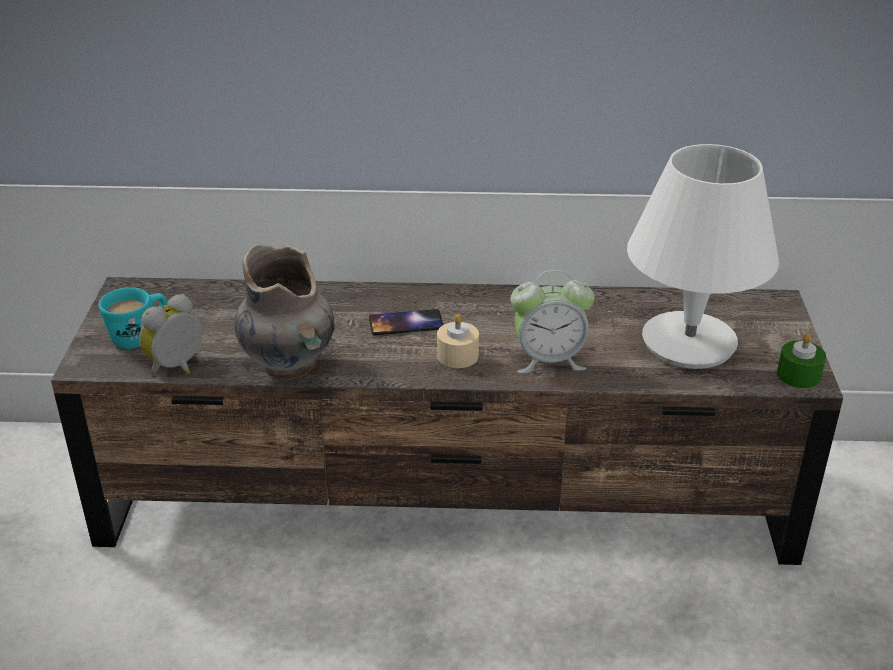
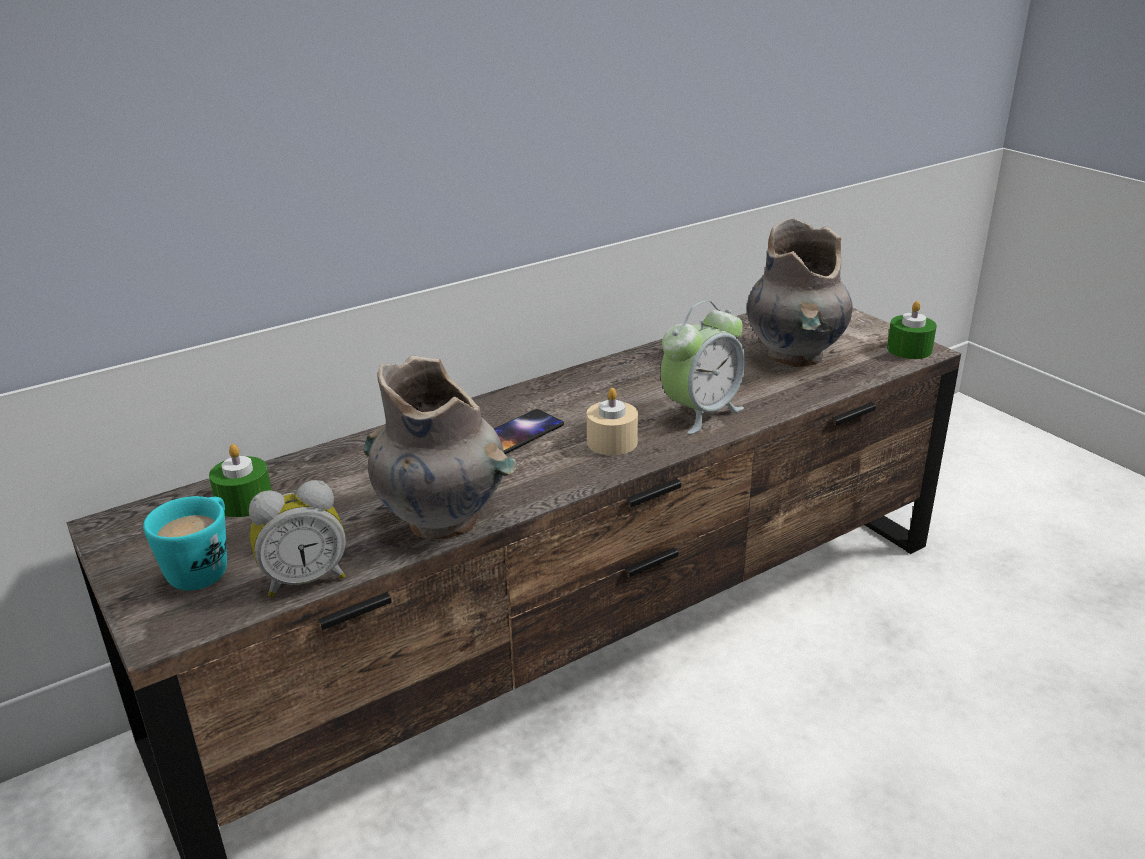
camera: 35 degrees left, 5 degrees down
(178, 368) = (305, 579): alarm clock -> alarm clock turned 120 degrees counterclockwise
(201, 303) = (244, 501): none -> green candle
(688, 343) = (795, 357): white table lamp -> grey vase

